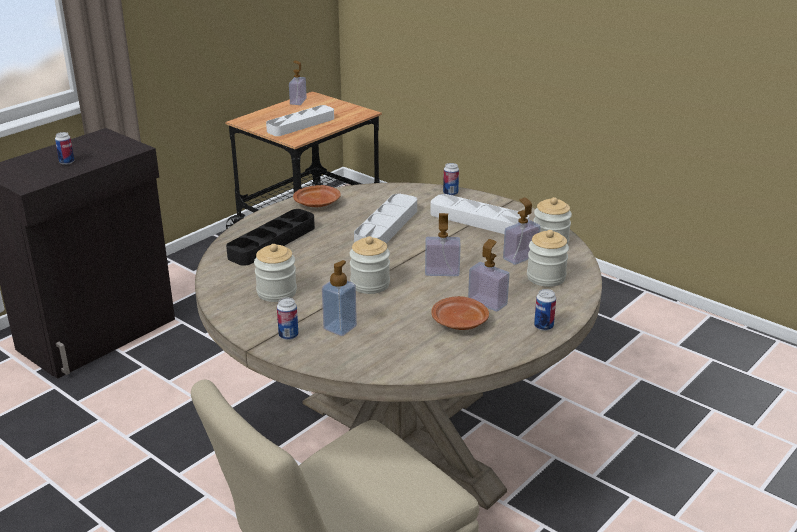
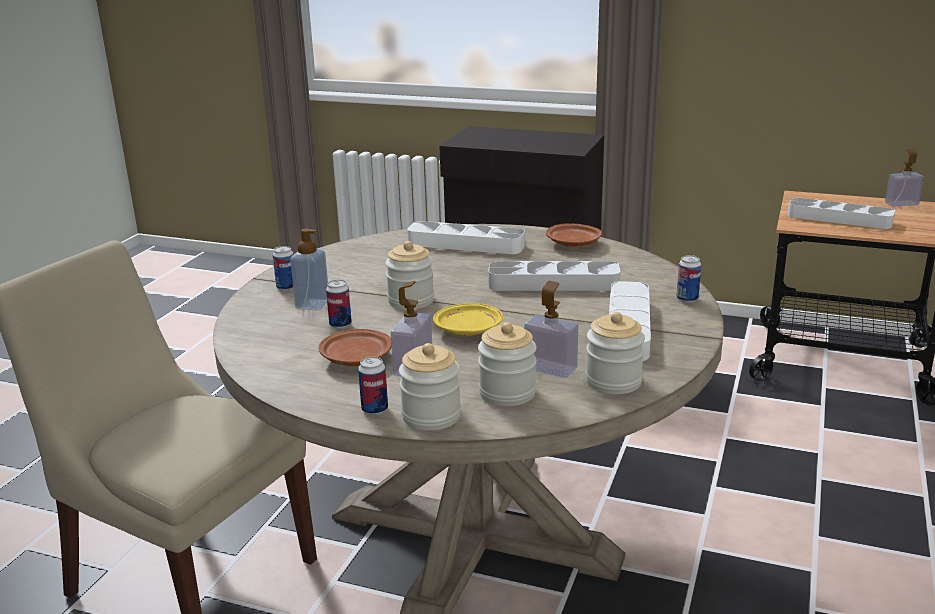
camera: 70 degrees right, 5 degrees down
(67, 162) = (515, 141): can -> can (340, 325)
(272, 242) = (466, 244): black tray -> white tray
(276, 292) = (365, 266): jar -> jar (431, 416)
(442, 272) = (469, 330): soap dispenser -> yellow plate

